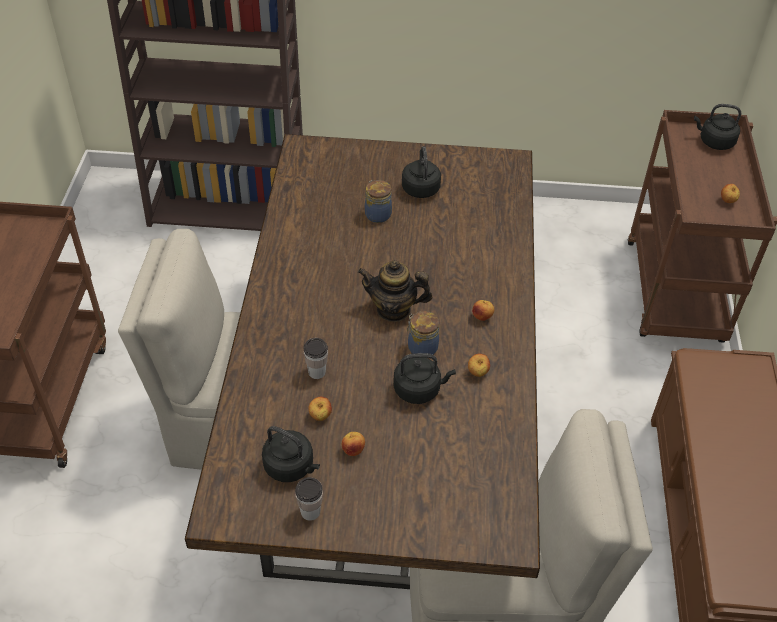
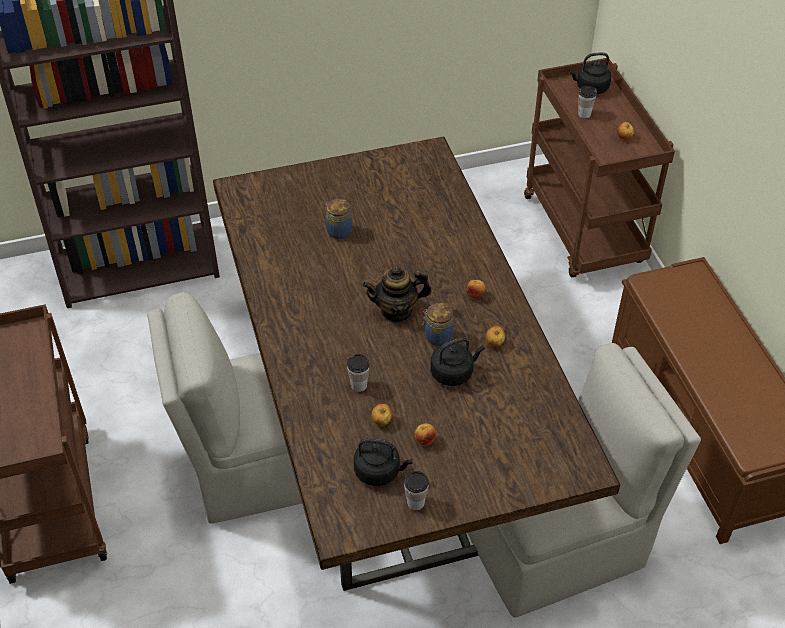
camera: 20 degrees left, 0 degrees up
(420, 187) = (364, 196): black kettle -> none
(695, 166) = (584, 114): none -> cup

